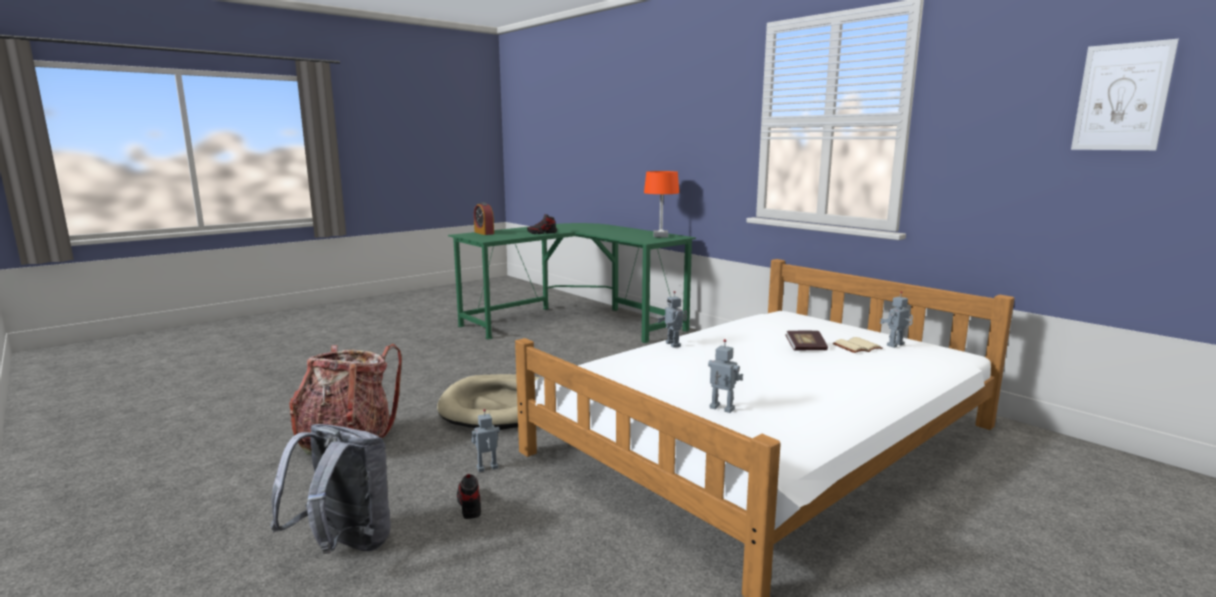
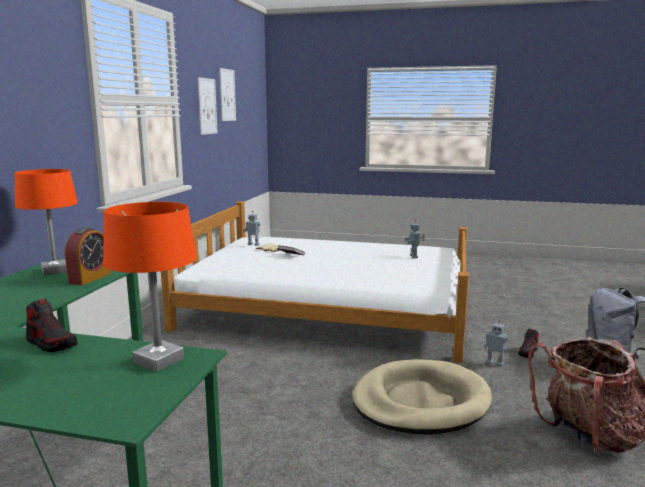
camera: 125 degrees left, 0 degrees up
(484, 233) = (79, 402): alarm clock -> alarm clock (90, 278)
(494, 238) = (158, 361): none -> orange table lamp
(674, 344) = (335, 279): toy robot -> none
(1011, 123) = (207, 106): none -> picture

